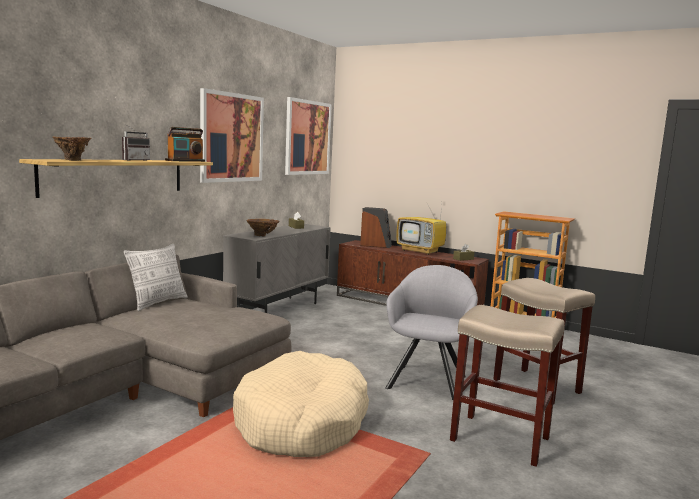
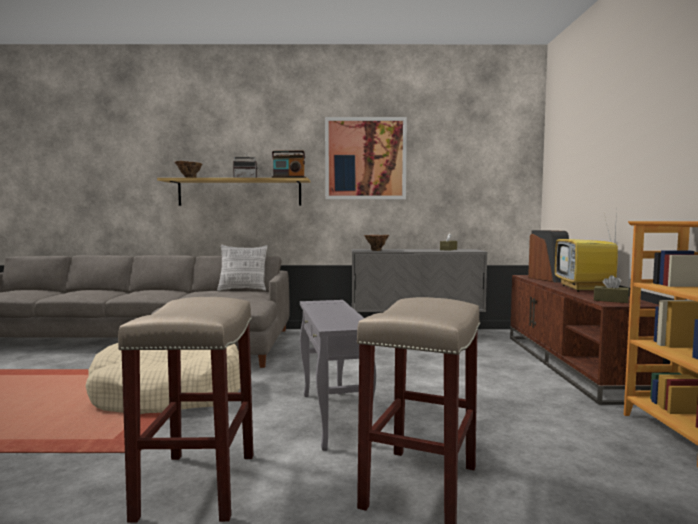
camera: 60 degrees right, 5 degrees down
(307, 137) = (489, 153): picture -> none
(428, 380) = (333, 417): grey armchair -> grey side table

